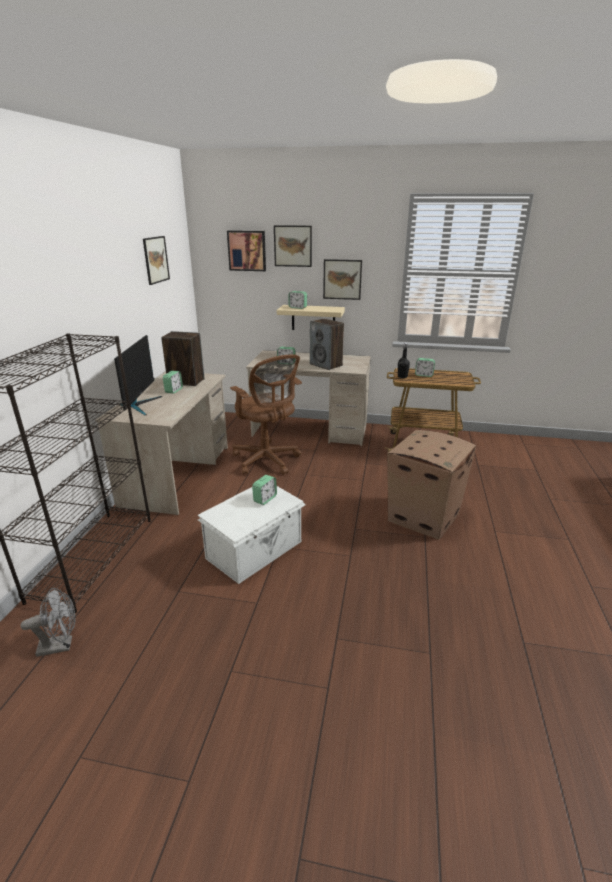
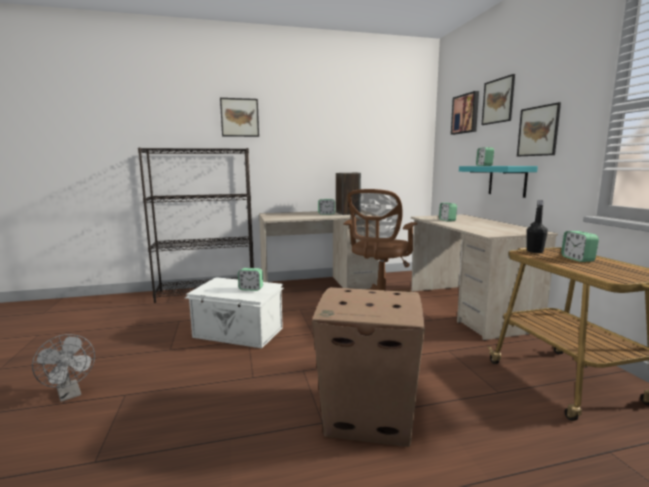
camera: 65 degrees right, 15 degrees down
(61, 645) = (126, 307): grey fan -> grey fan (70, 394)
(139, 405) = (290, 214): monitor -> none
(156, 260) = (372, 121): picture -> picture (239, 117)
(313, 318) = (507, 181): beige shelf -> turquoise shelf
(326, 365) = (475, 227): speaker -> none

